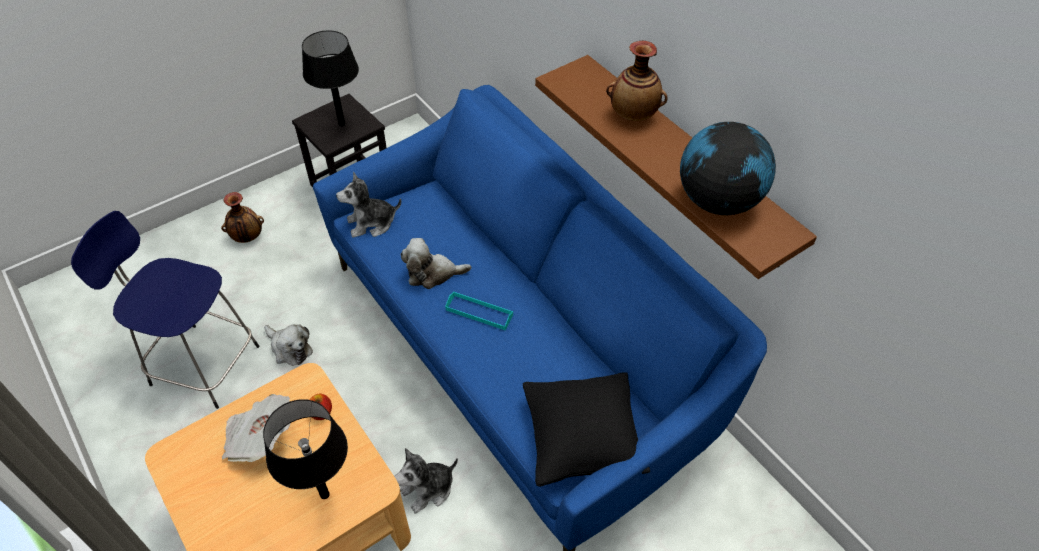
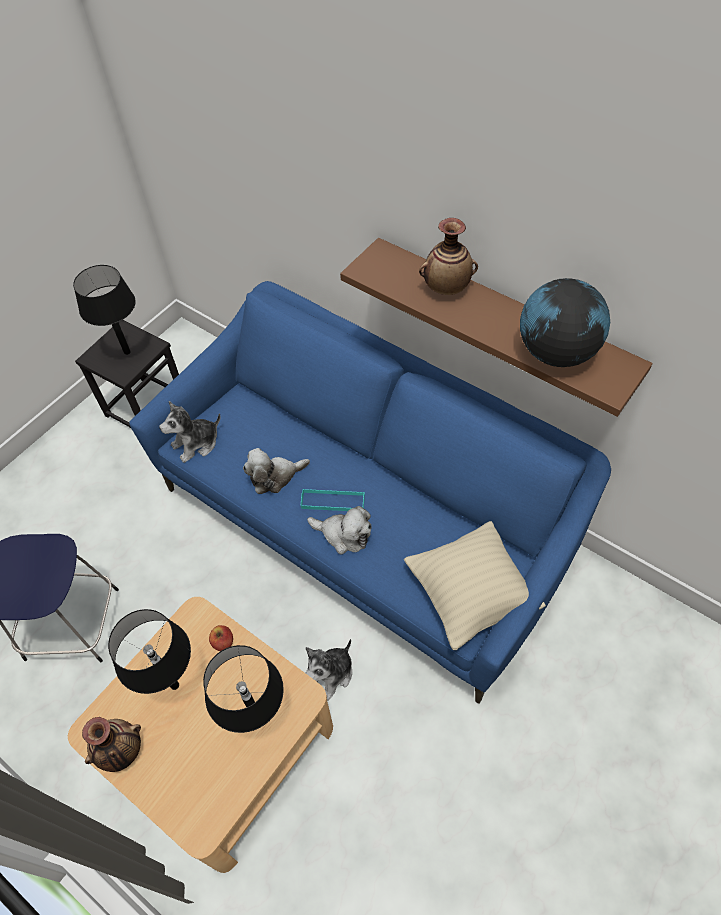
camera: 15 degrees left, 5 degrees up
(247, 237) = (63, 485): vase -> vase (121, 751)
(260, 438) = (174, 685): newspaper -> black table lamp
(289, 348) = (149, 582): plush toy -> plush toy (344, 535)
(582, 442) = (470, 595): black pillow -> beige pillow

